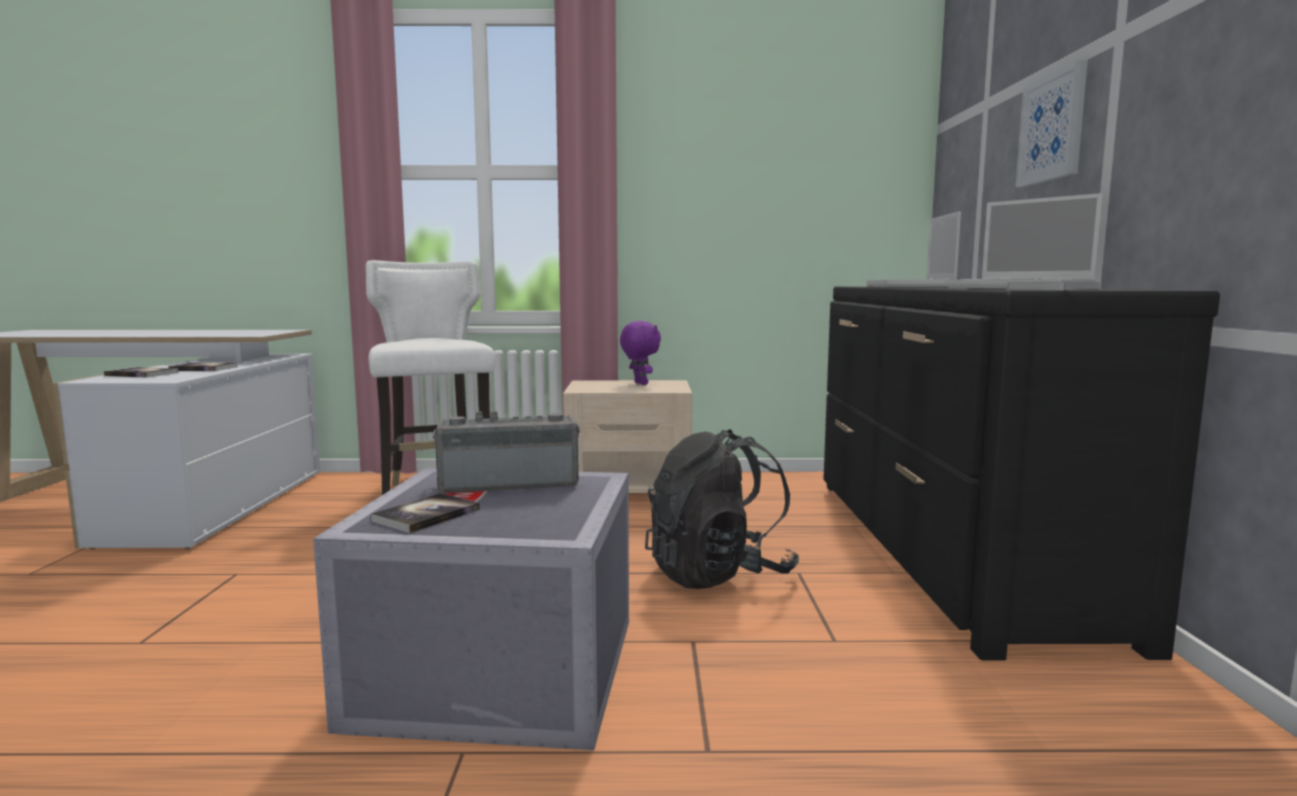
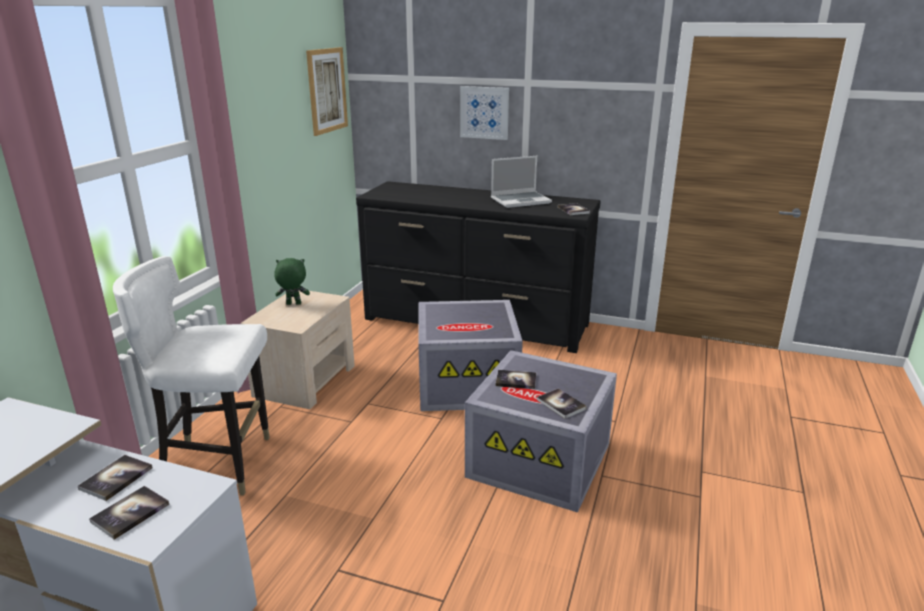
camera: 70 degrees left, 15 degrees up
(509, 484) = (516, 380): radio -> book
(639, 384) = (293, 304): purple plush toy -> green plush toy
(718, 574) = (468, 383): black backpack -> grey storage box
(867, 143) = (327, 90): none -> picture
(911, 286) = (425, 195): laptop -> none

